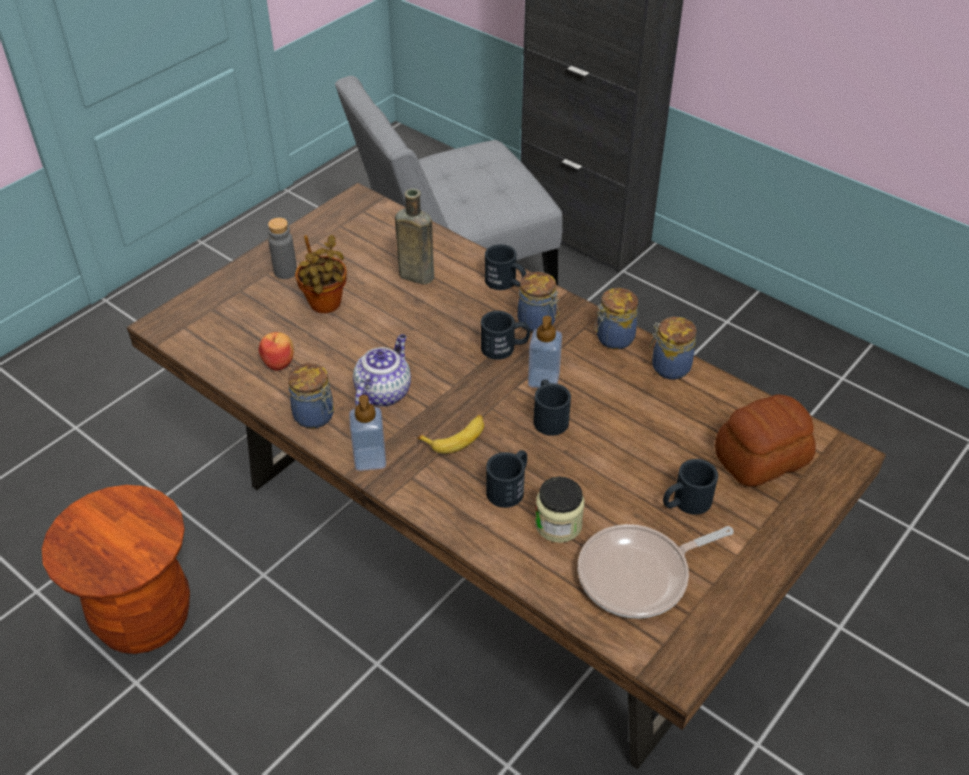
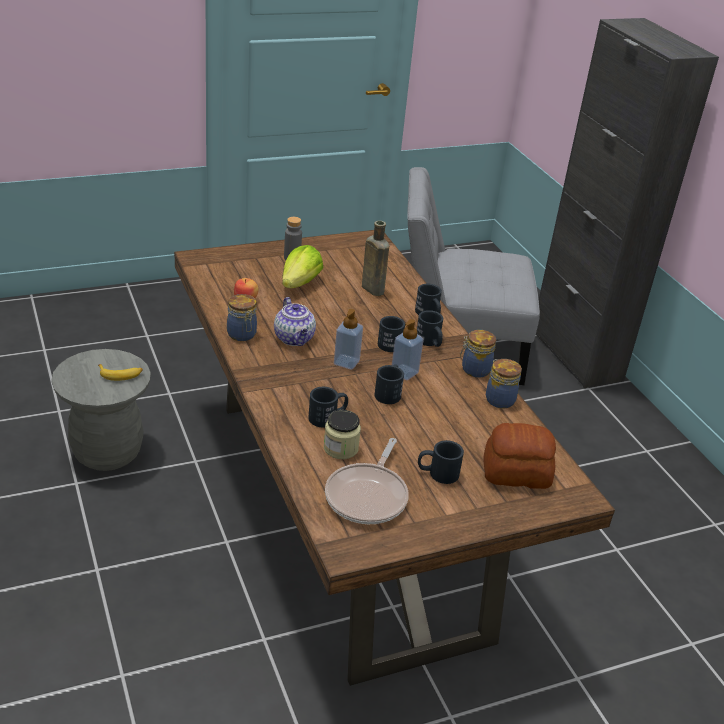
camera: 25 degrees right, 10 degrees down
(144, 618) = (107, 452): brown stool -> grey stool
(325, 306) = (300, 284): potted plant -> lettuce
(370, 459) = (254, 368): soap dispenser -> soap dispenser (346, 362)
(383, 392) = (295, 339): teapot -> teapot turned 105 degrees clockwise
(456, 437) = (318, 379): banana -> banana (120, 374)
(538, 322) = (430, 342): jar -> black mug
(639, 575) = (368, 496): frying pan -> frying pan turned 75 degrees counterclockwise

